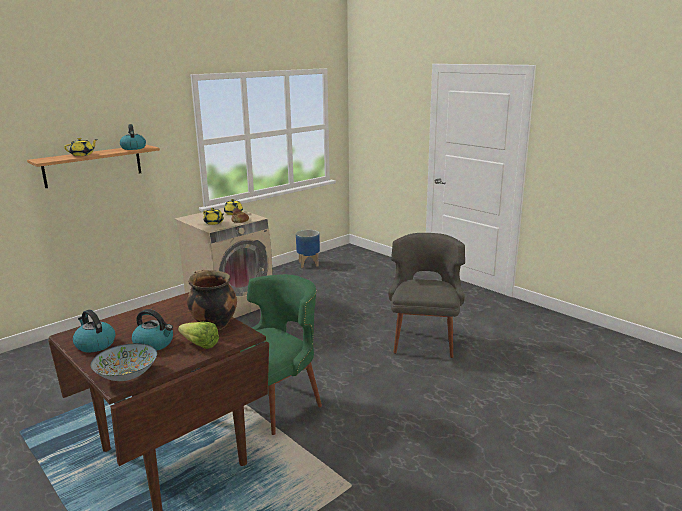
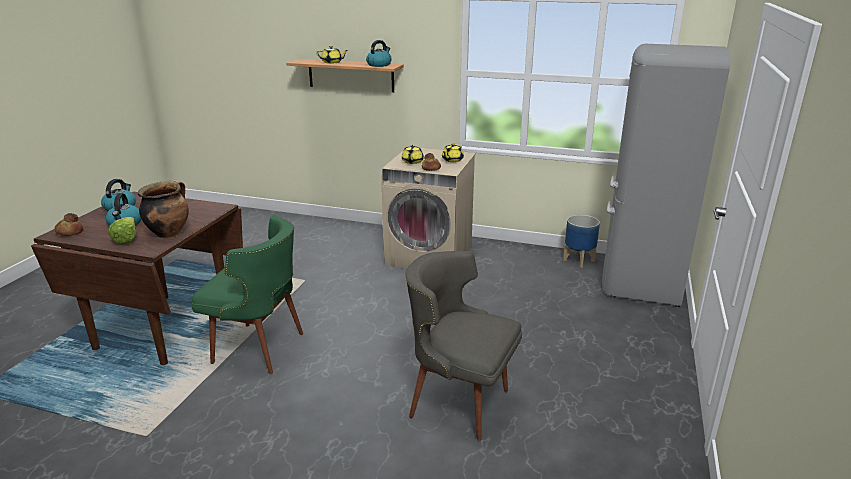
camera: 60 degrees right, 5 degrees up
(127, 375) = (70, 232): bowl -> bread
(356, 259) = (639, 284): none -> grey fridge
(424, 343) = (460, 404): grey chair -> grey chair turned 135 degrees counterclockwise

